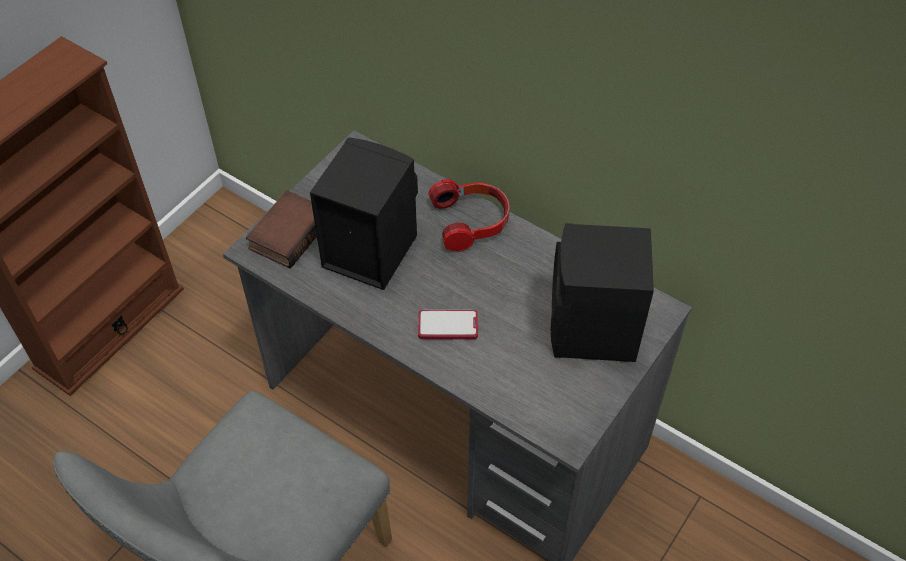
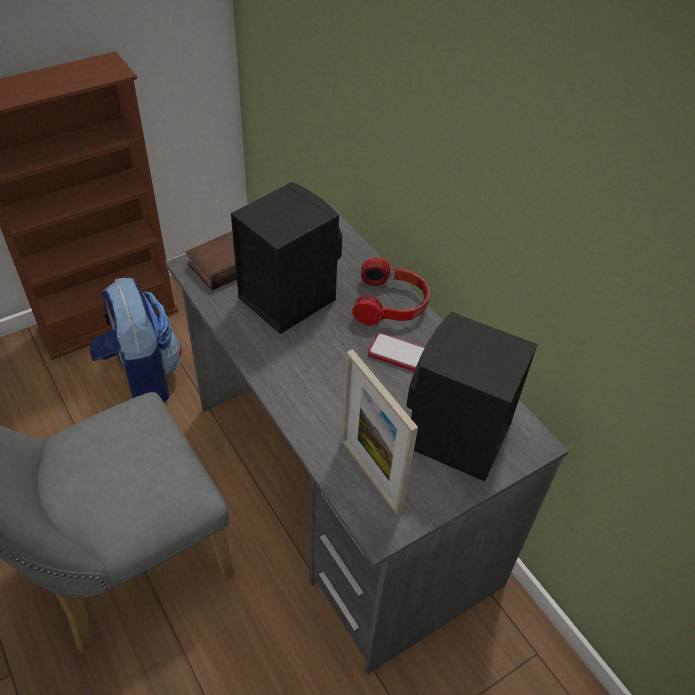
camera: 20 degrees right, 5 degrees down
(185, 377) = (142, 377): none -> backpack
(448, 326) = (320, 384): phone -> phone (398, 354)
(536, 394) = (370, 475): none -> picture frame

